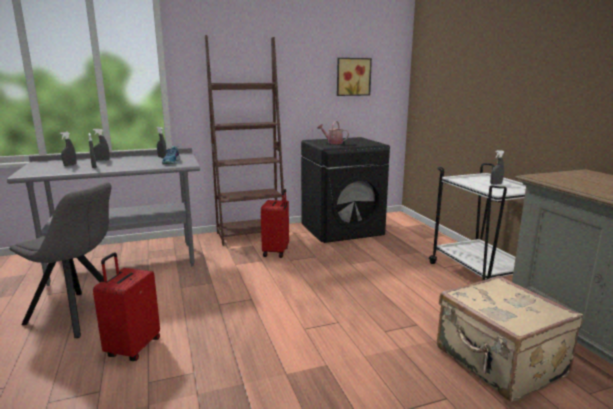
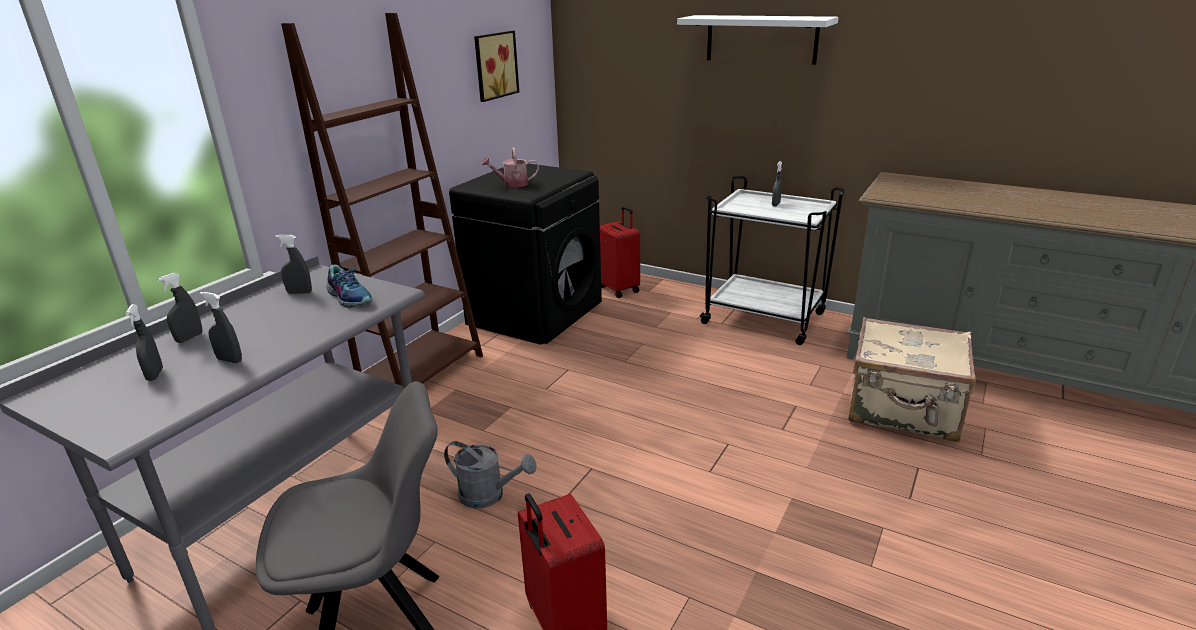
camera: 40 degrees left, 10 degrees up
(194, 288) = (489, 495): none -> grey watering can
(276, 252) = (507, 384): red suitcase -> red suitcase (619, 289)
(514, 60) = (761, 39): none -> white shelf

